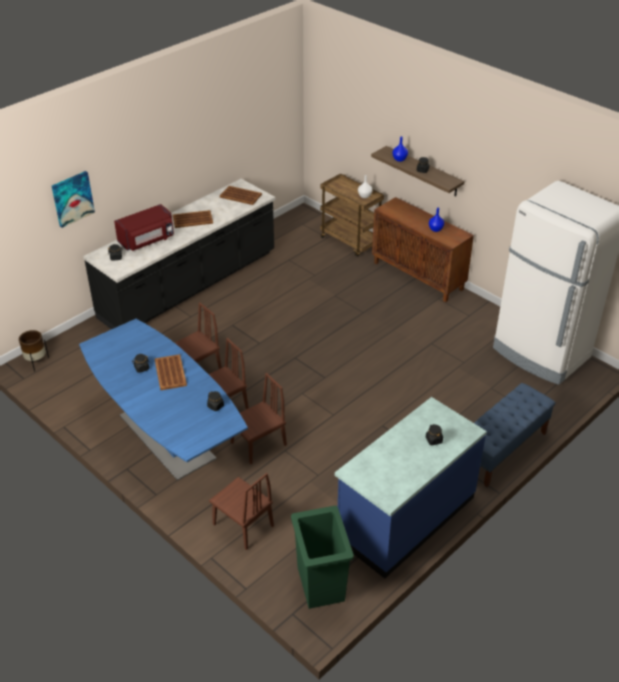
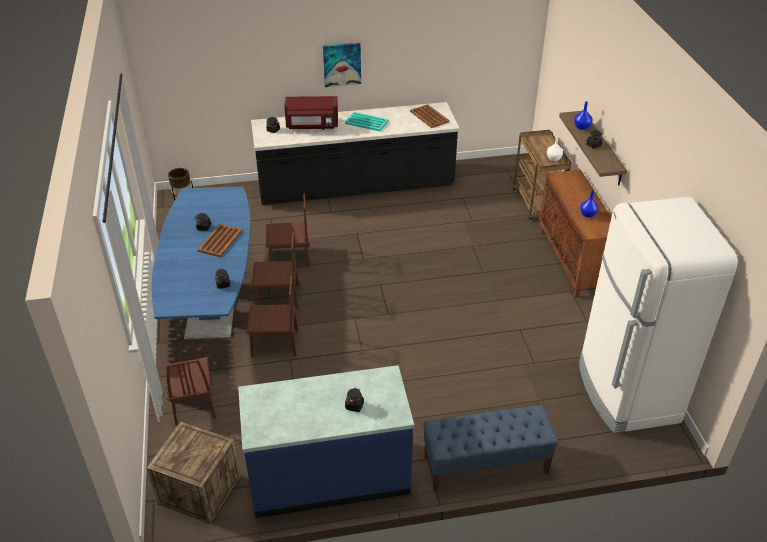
camera: 35 degrees right, 0 degrees up
(72, 198) = (247, 62): picture -> picture (342, 64)
(193, 219) = (367, 122): brown tray -> turquoise tray
(320, 585) = (199, 490): green trash can -> crate

